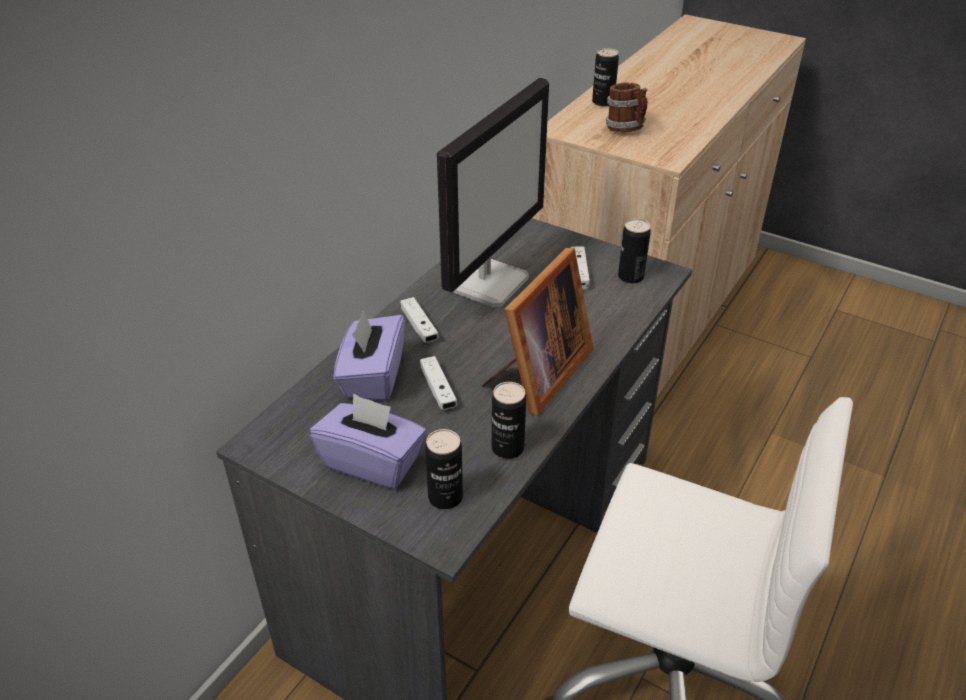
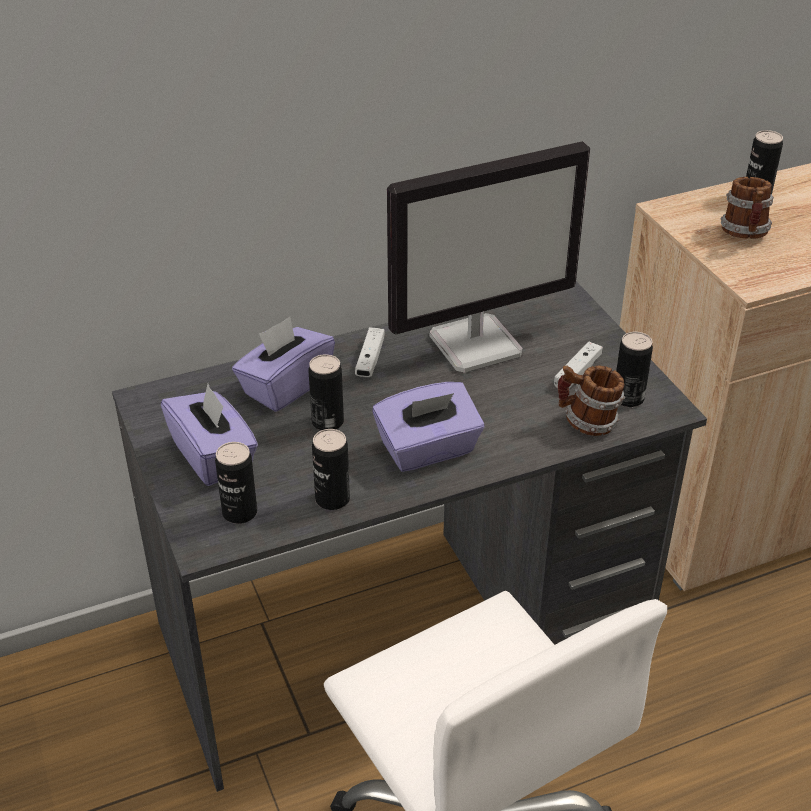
camera: 35 degrees right, 0 degrees up
(438, 389) = (327, 422): white game controller -> can
(537, 375) = (428, 450): picture frame -> purple tissue box
(623, 305) = (587, 423): none -> mug

